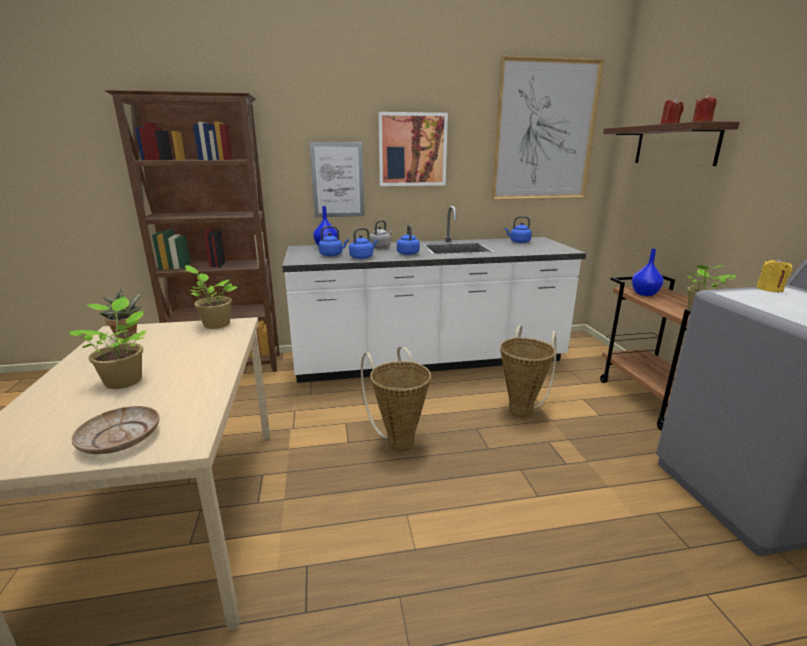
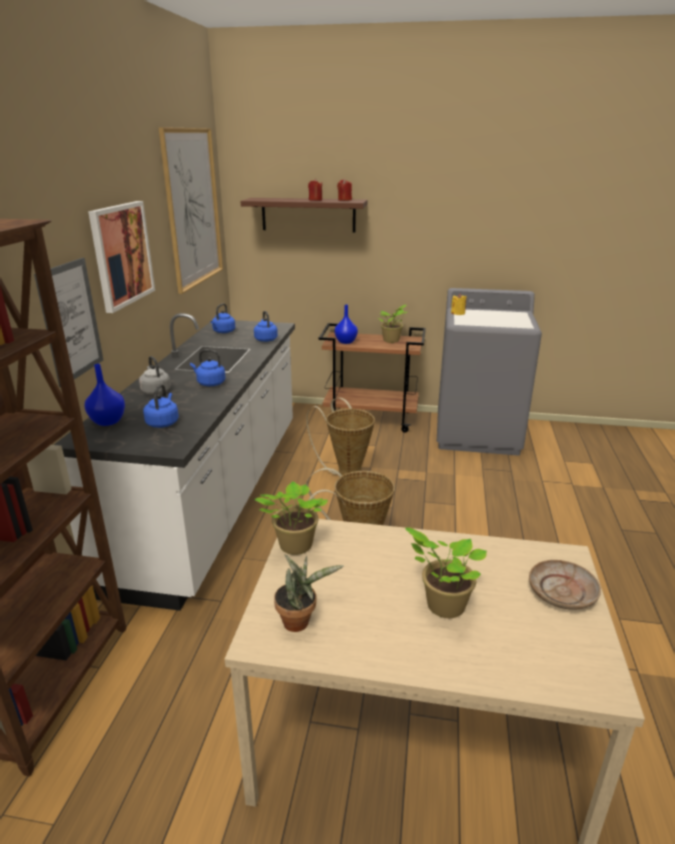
camera: 70 degrees left, 5 degrees up
(362, 257) = (200, 407): blue kettle -> blue kettle (265, 339)

